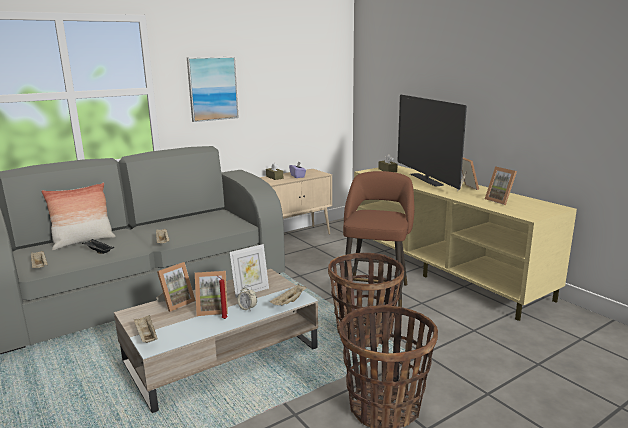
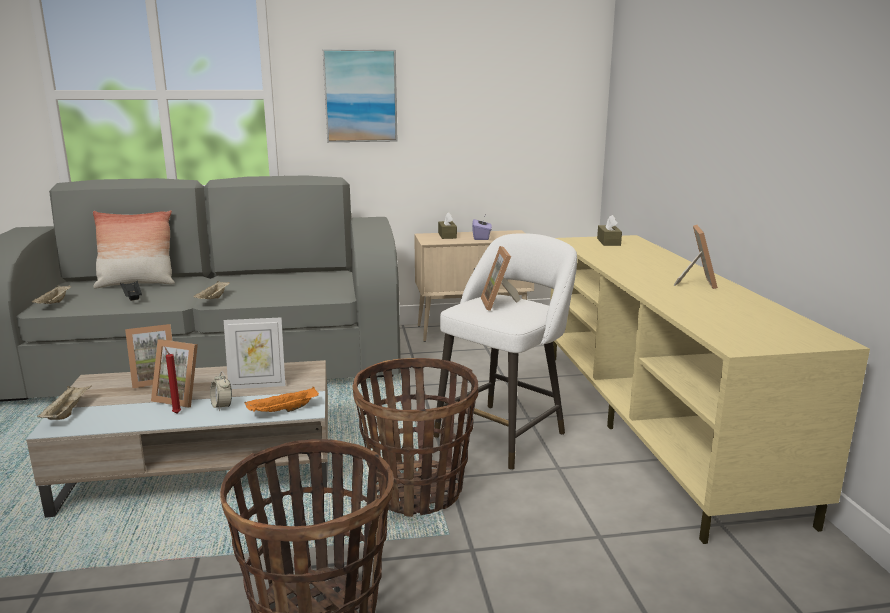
camera: 25 degrees right, 0 degrees up
(289, 302) = (282, 411): beige tray -> orange tray
(376, 292) = (504, 433): brown stool -> white stool
(426, 180) = (648, 262): television -> none
(501, 201) = (727, 312): picture frame -> picture frame (500, 304)

